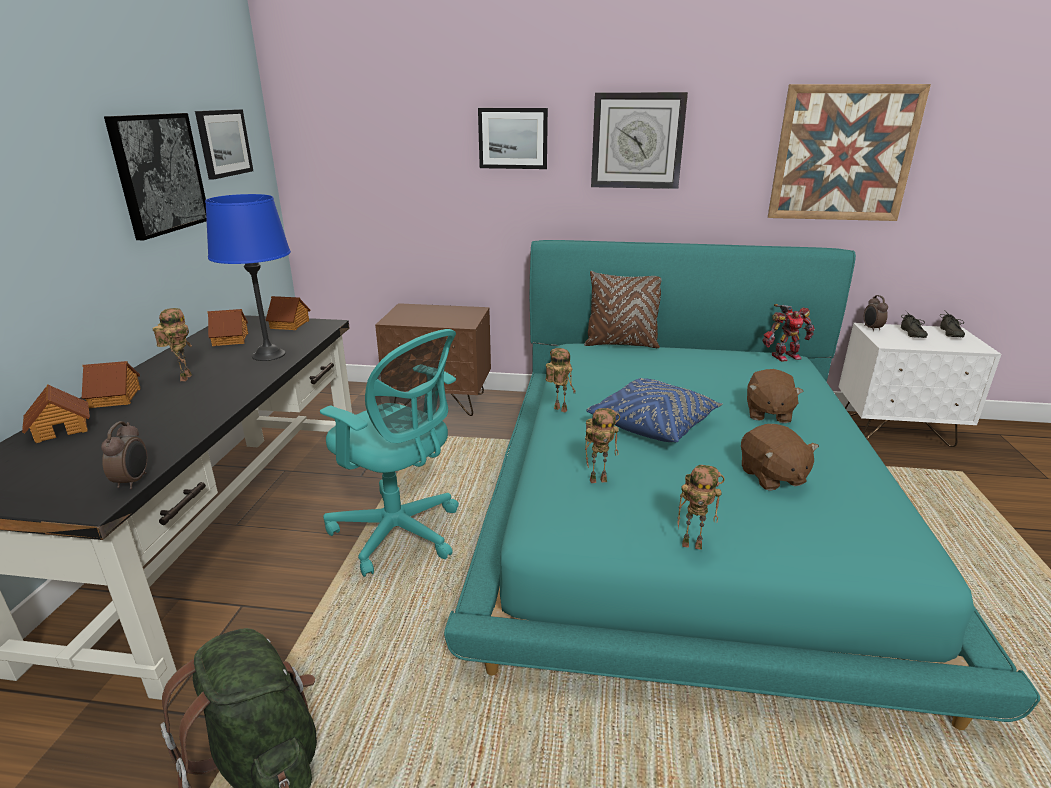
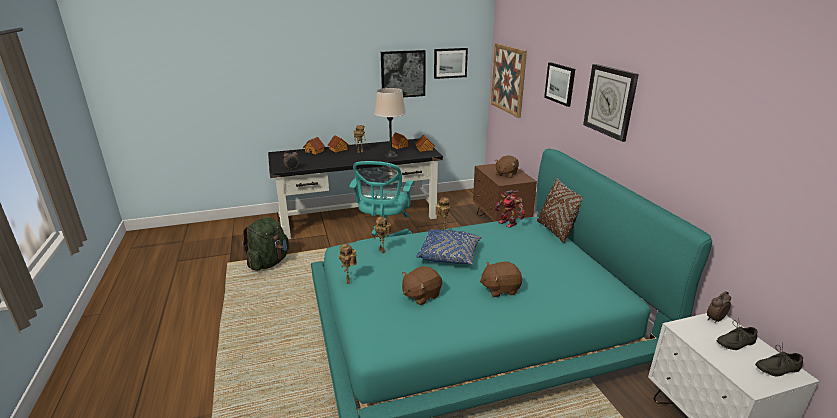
camera: 65 degrees right, 0 degrees up
(268, 355) = (391, 155): blue table lamp -> beige table lamp
(441, 315) = (506, 174): none -> brown plush toy
(784, 356) = (616, 290): toy robot -> toy robot (508, 223)
(843, 154) = (731, 152): picture -> picture (508, 79)

